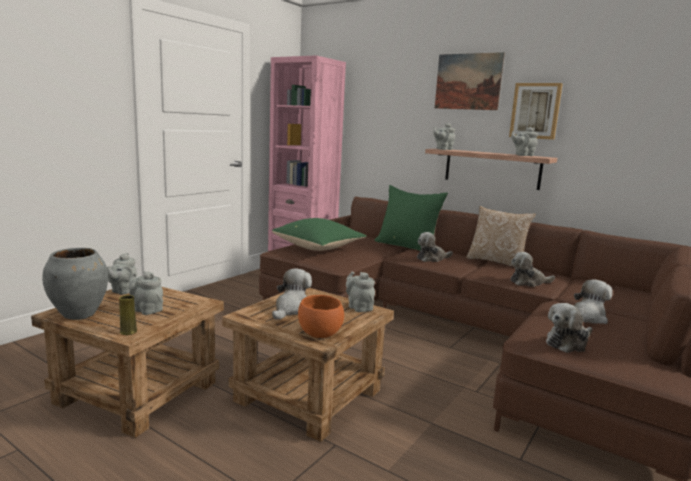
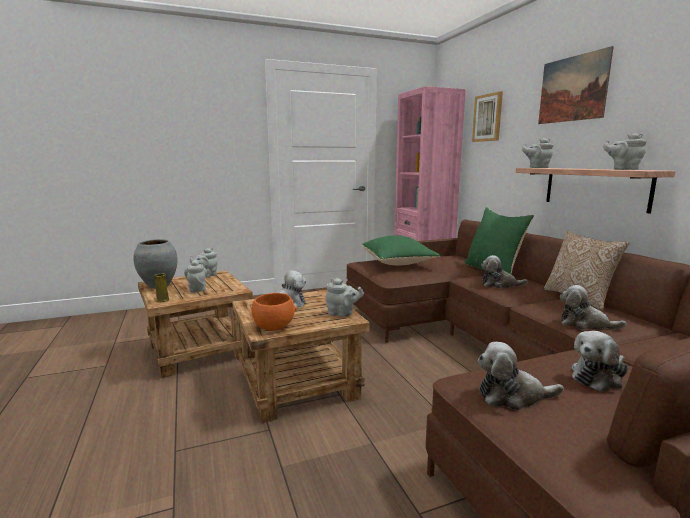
camera: 35 degrees right, 0 degrees up
(359, 307) = (342, 314): grey teapot -> grey teapot turned 105 degrees clockwise
(535, 111) = (648, 112): picture -> picture (487, 118)
(587, 318) = (598, 377): plush toy -> plush toy turned 150 degrees clockwise

